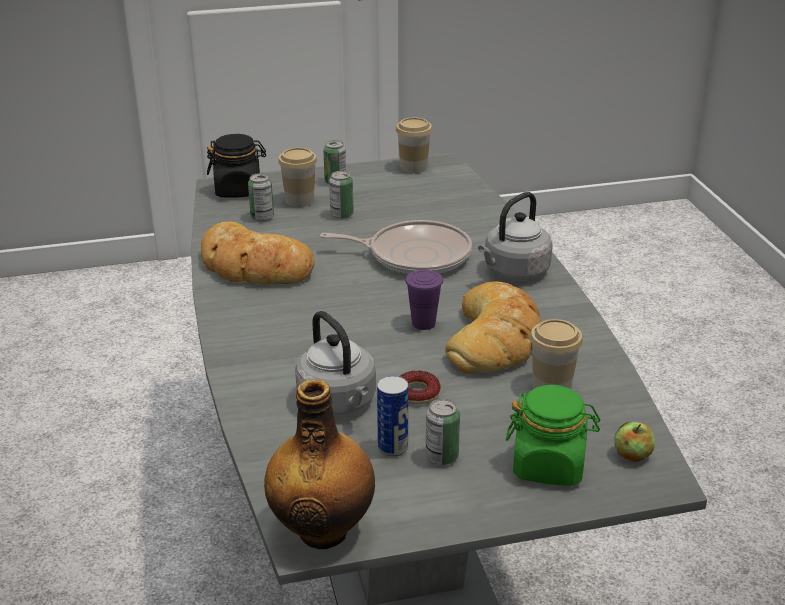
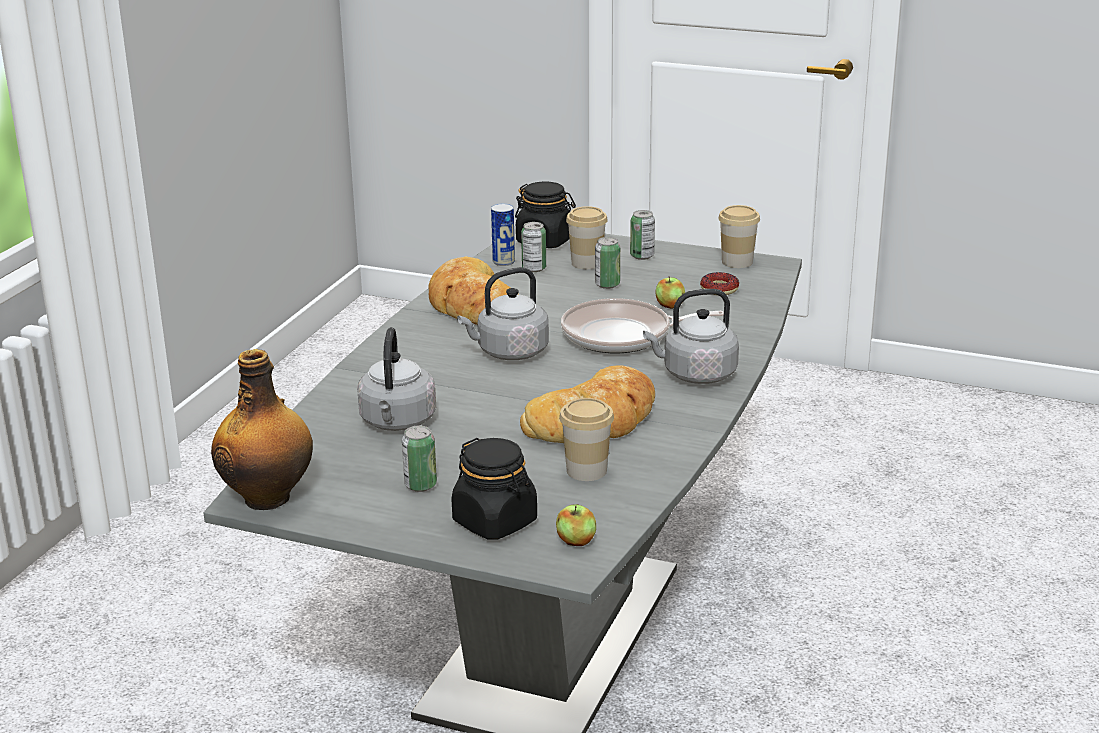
camera: 35 degrees right, 5 degrees down
(345, 301) = (509, 352): none -> grey kettle
(393, 448) = (392, 466): can -> can (503, 262)
(414, 218) = (670, 305): none -> apple
(414, 255) = (622, 335): frying pan -> frying pan turned 135 degrees clockwise
(417, 393) = (467, 437): donut -> donut (719, 289)
(423, 323) = (549, 389): purple cup -> none
(549, 465) = (495, 522): green jar -> black jar

